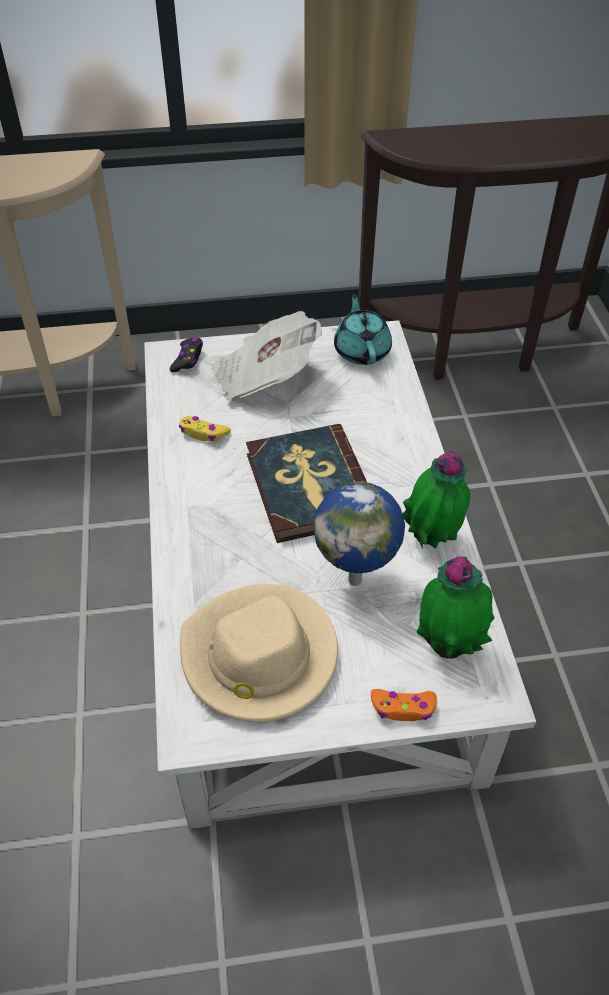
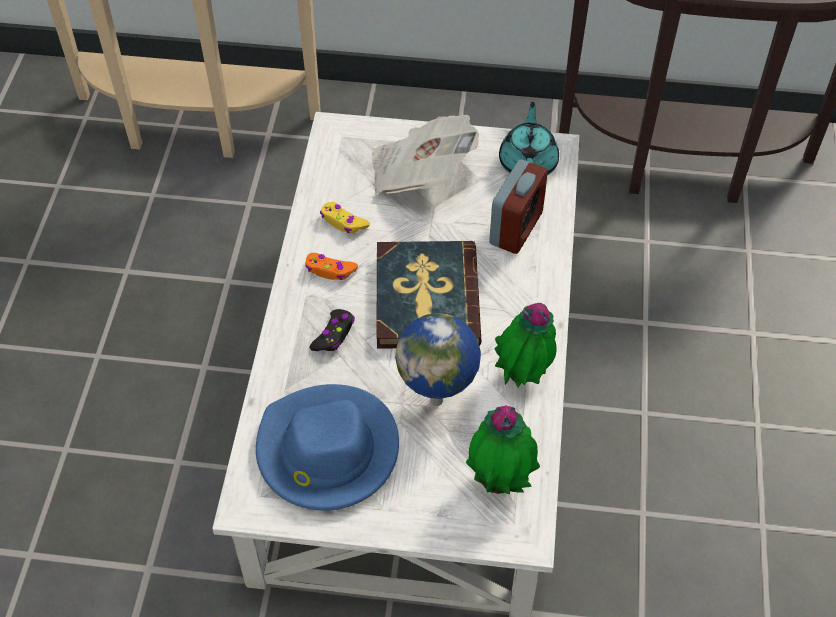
camera: 15 degrees right, 5 degrees up
(187, 359) = (352, 139): black game controller -> black game controller (334, 335)
(259, 656) = (327, 451): beige hat -> blue hat
(372, 408) = (516, 228): none -> alarm clock
(403, 708) = (438, 527): orange game controller -> orange game controller (330, 270)

